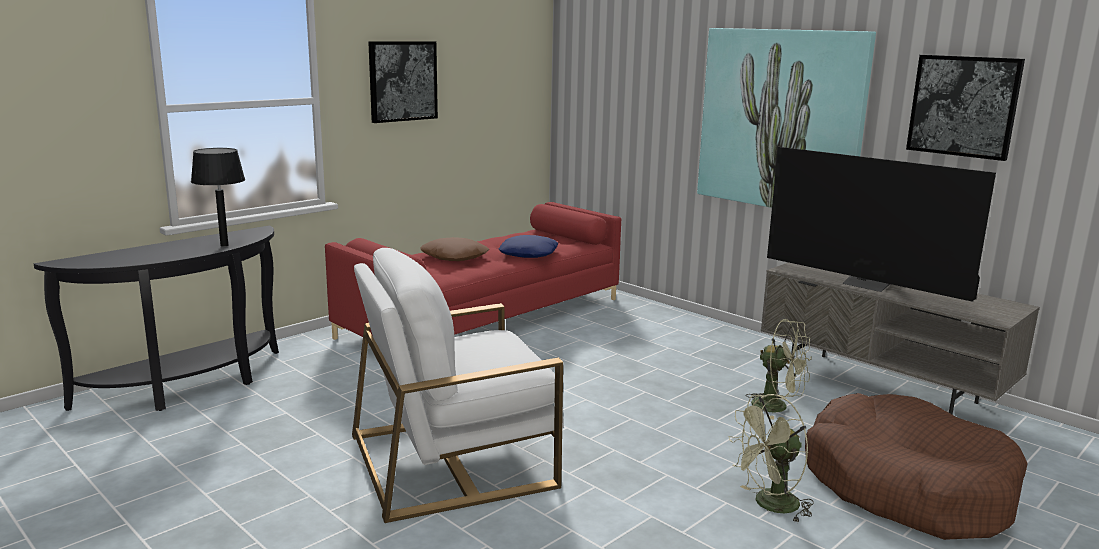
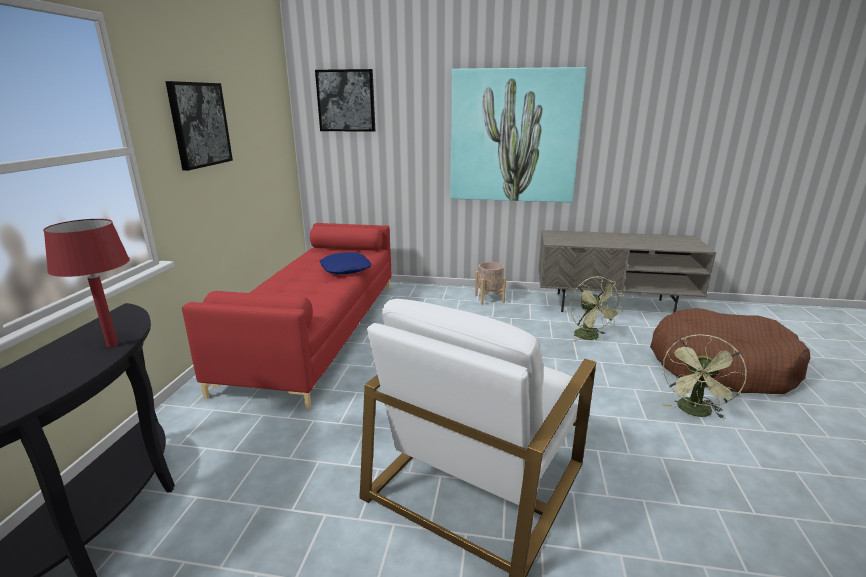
camera: 35 degrees left, 5 degrees up
(224, 245) = (111, 345): black table lamp -> red table lamp
(455, 256) = (291, 286): brown pillow -> none
(717, 337) = (489, 299): none -> beige planter
(777, 407) = (590, 337): green fan -> green fan turned 75 degrees clockwise
(867, 285) = (608, 242): television -> none
(963, 106) = (646, 116): picture -> picture (346, 101)

